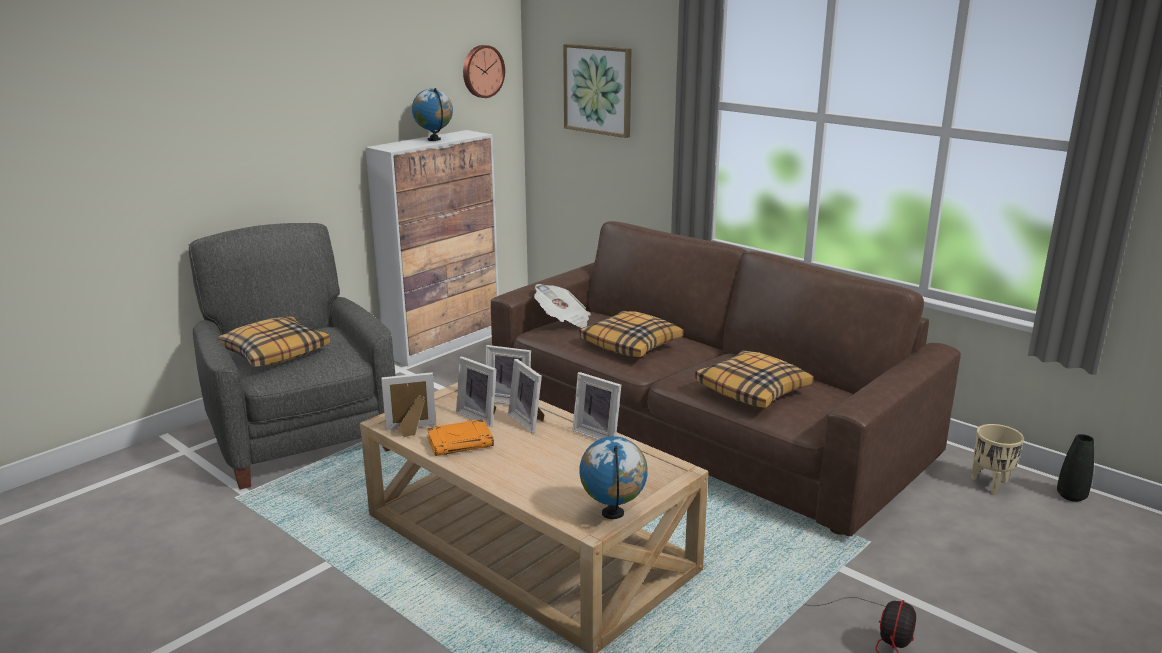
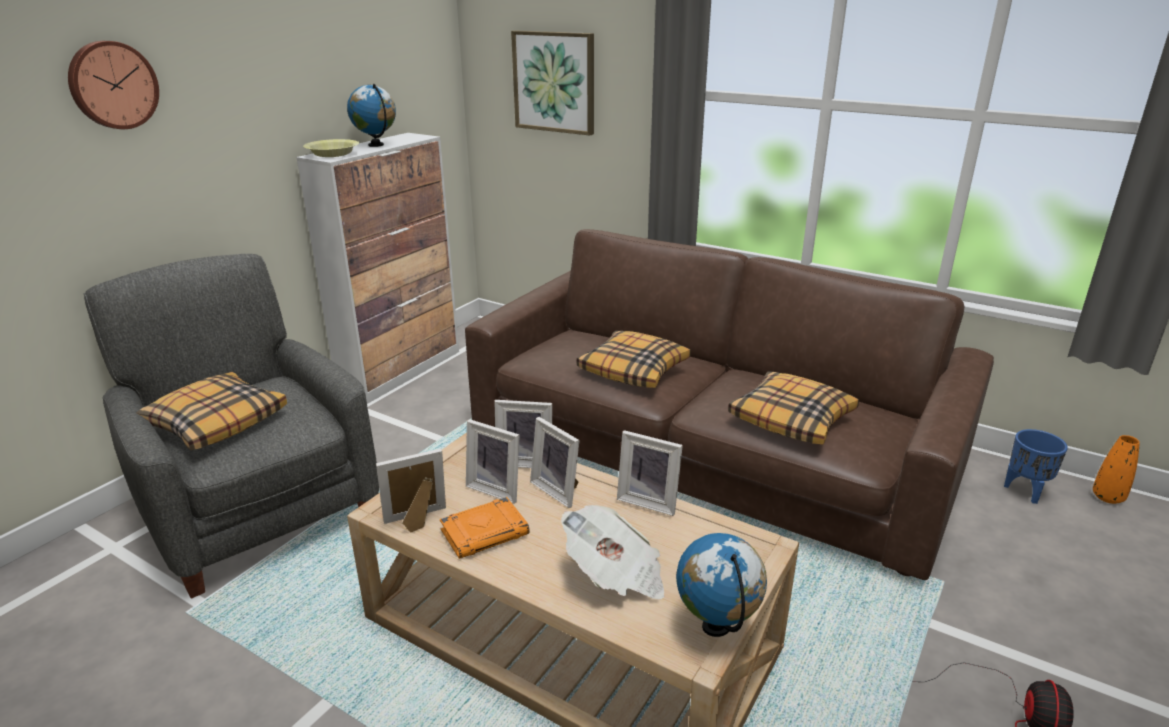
camera: 10 degrees left, 5 degrees up
(395, 146) = (333, 154): none -> yellow bowl
(482, 71) = (420, 64): wall clock -> wall clock (112, 85)
(563, 321) = (548, 345): newspaper -> newspaper (615, 575)
(991, 484) = (1026, 491): beige planter -> blue planter
(1071, 496) = (1107, 497): black vase -> orange vase

